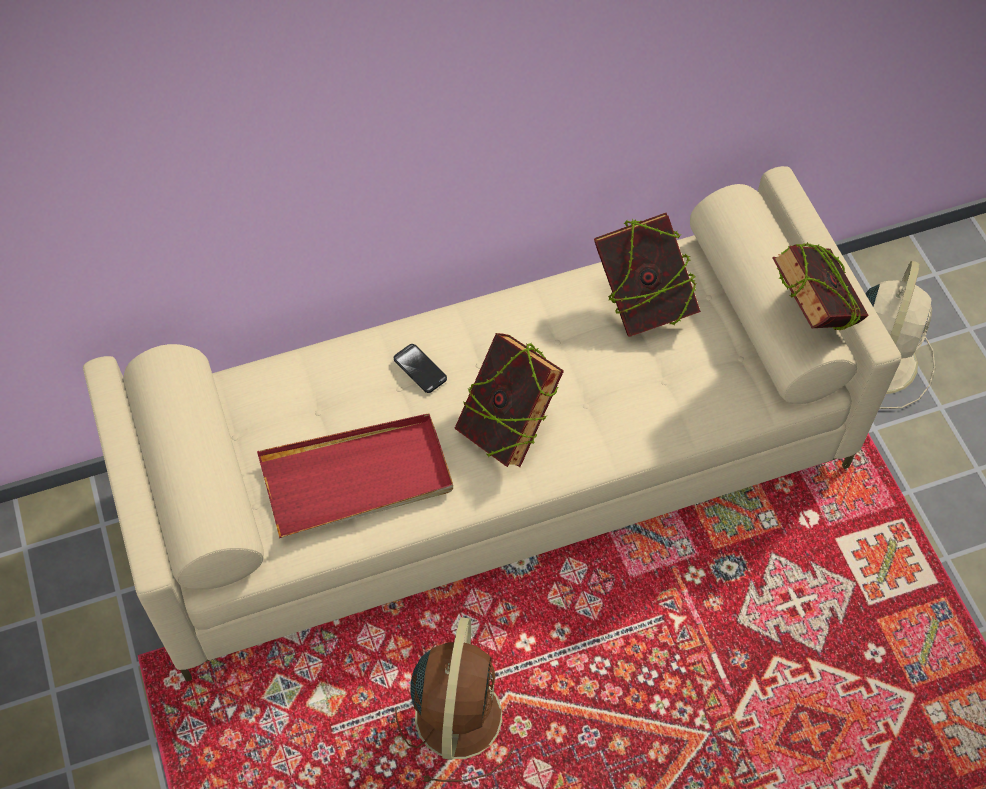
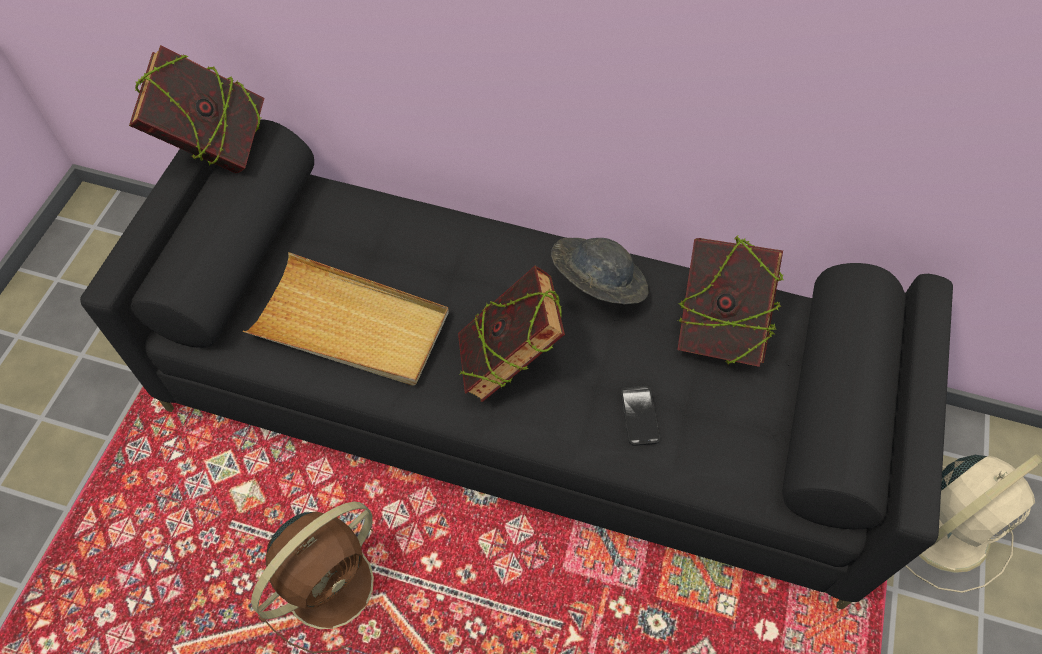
camera: 35 degrees right, 0 degrees up
(357, 478) = (351, 325): red tray -> beige tray
(420, 369) = (477, 268): phone -> phone (639, 416)
(494, 471) = (522, 403): beige sofa -> black sofa
(524, 324) = (596, 284): none -> grey hat
(810, 318) = (862, 438): book -> book (215, 149)

